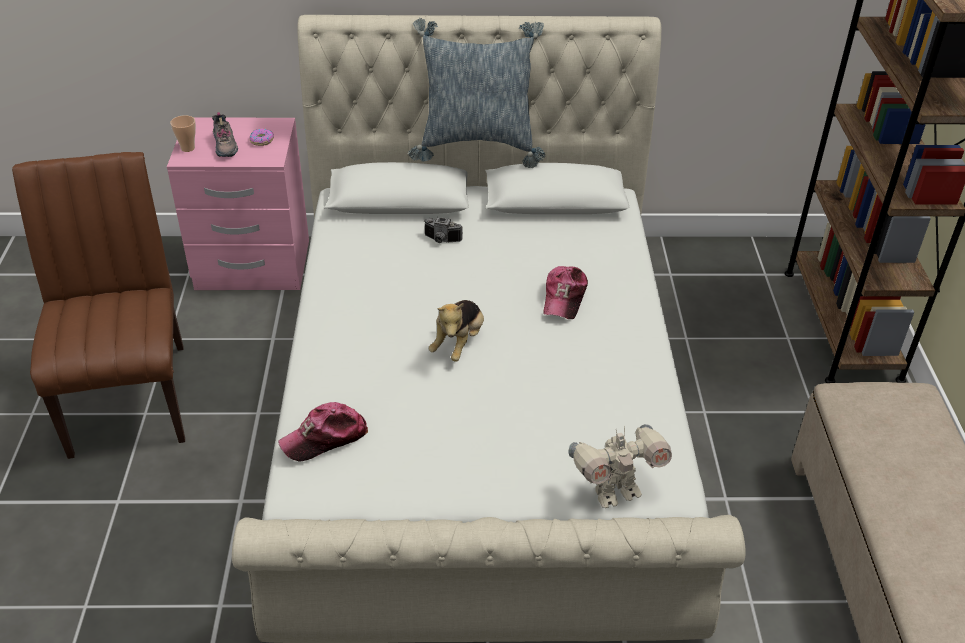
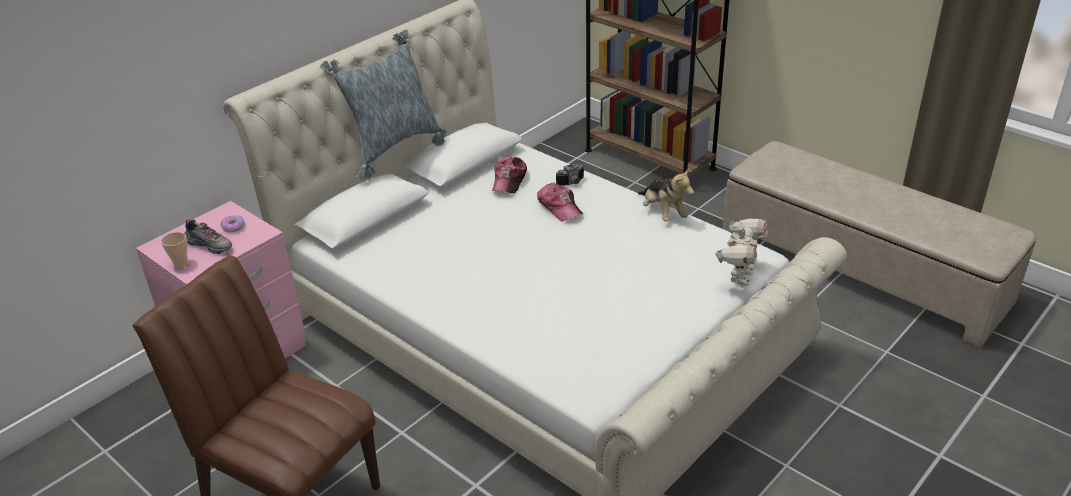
camera: 45 degrees left, 5 degrees down
(325, 438) = (561, 363): cap -> cap (509, 180)
(441, 240) = (434, 223): camera -> camera (572, 183)
(458, 343) = (543, 266): plush toy -> plush toy (663, 212)

